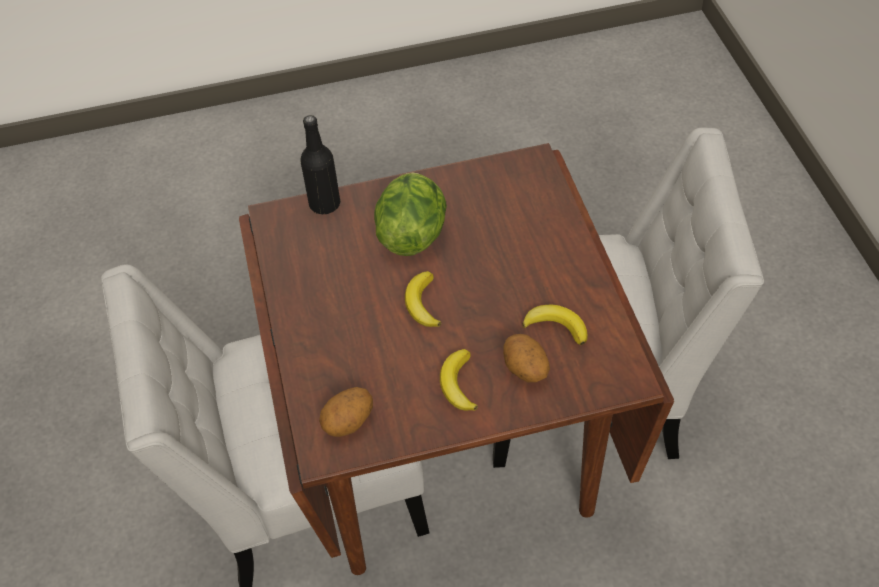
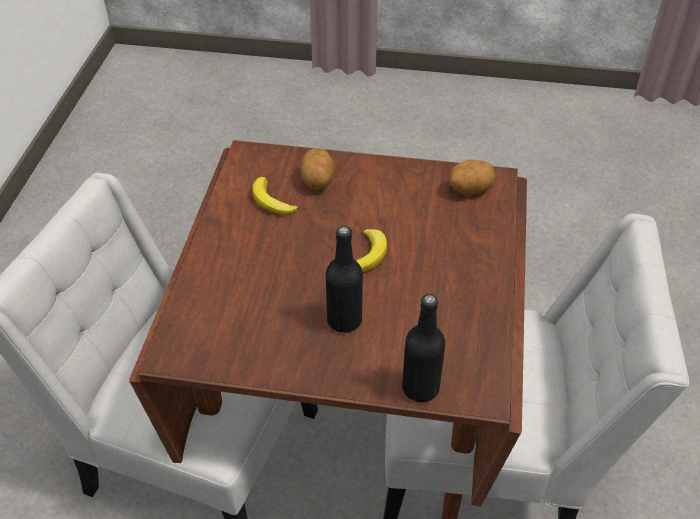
camera: 160 degrees left, 5 degrees down
(412, 233) = (344, 320): lettuce -> black bottle
(458, 384) = (373, 188): banana -> none

